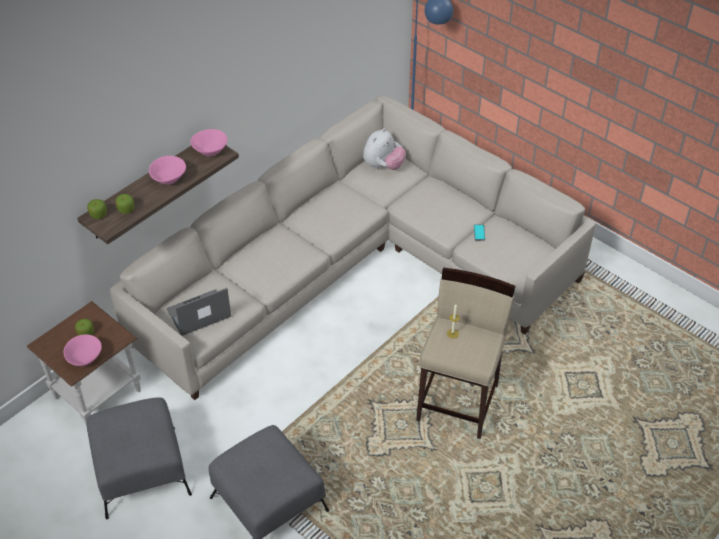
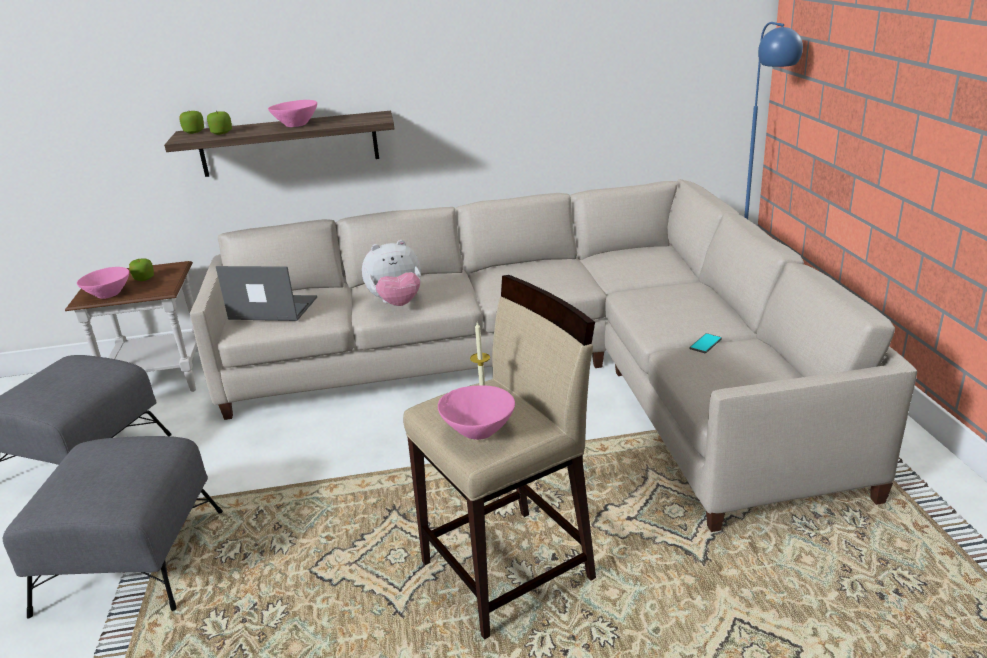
camera: 40 degrees right, 20 degrees down
(210, 151) = (369, 117): pink bowl -> pink bowl (478, 430)
(383, 166) = (644, 257): plush toy -> plush toy (397, 303)

